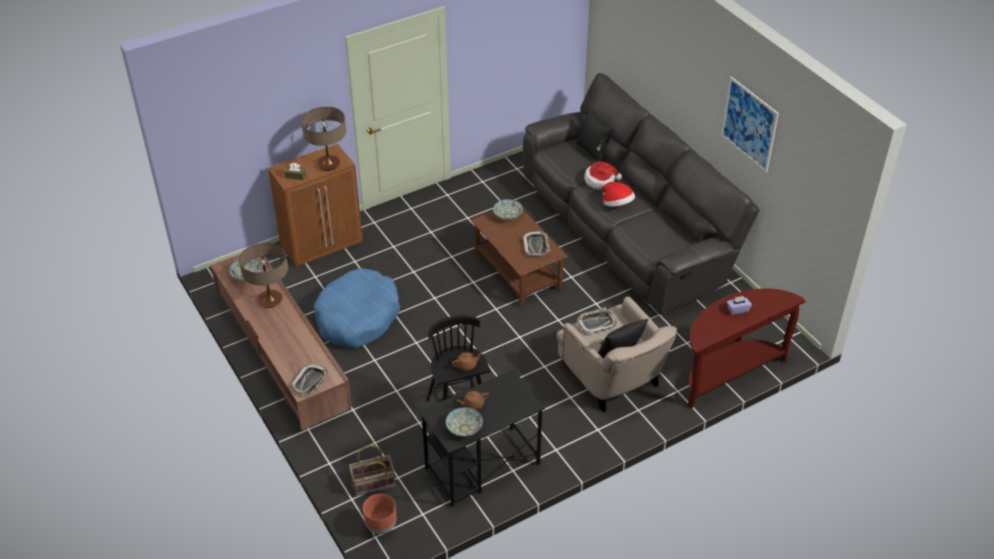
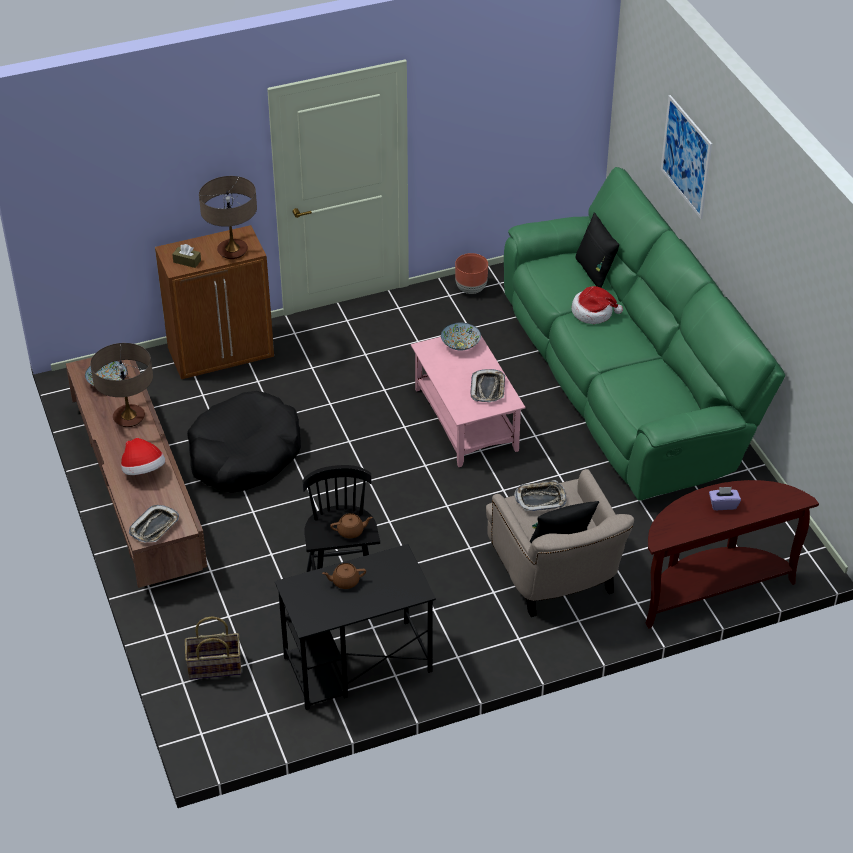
camera: 10 degrees right, 0 degrees up
(357, 317) = (244, 454): blue dog bed -> black dog bed
(381, 526) = (212, 722): brown planter -> brown planter (471, 289)
(464, 428) = (326, 610): bowl -> none
(518, 271) = (467, 420): brown coffee table -> pink coffee table
(617, 204) = (607, 346): hat -> hat (144, 471)
(628, 231) = (627, 384): grey sofa -> green sofa
(749, 124) = (778, 259): picture -> picture (686, 156)

